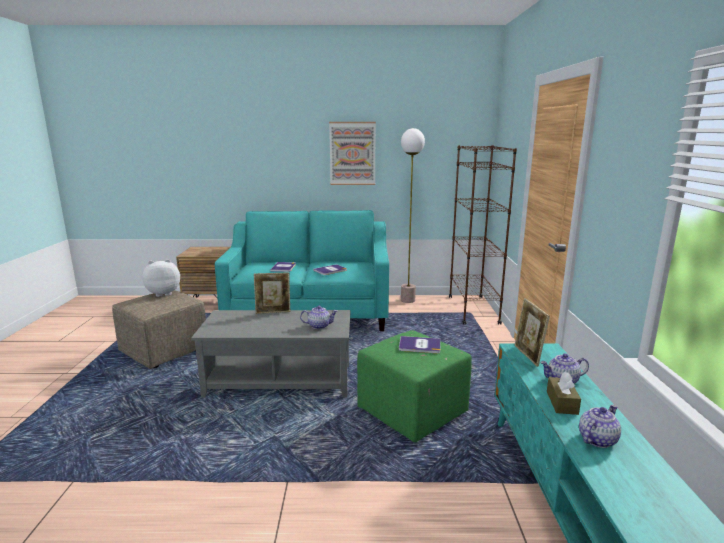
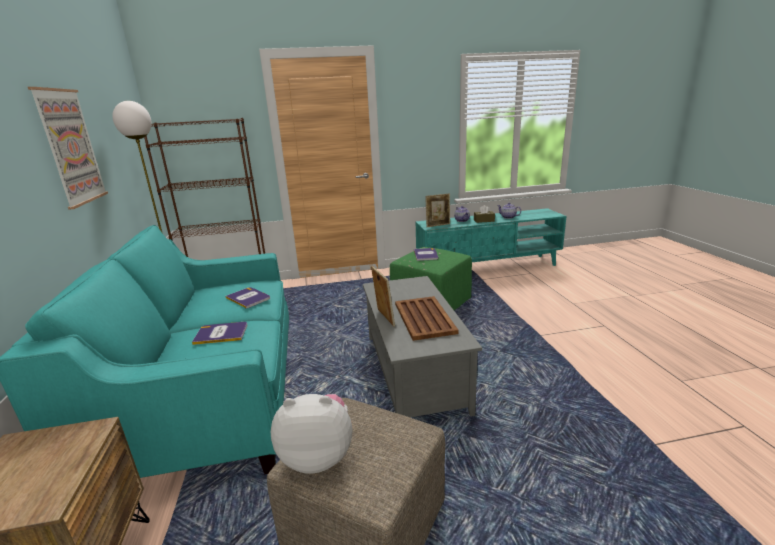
camera: 100 degrees left, 5 degrees up
(164, 293) = (318, 455): plush toy -> plush toy turned 120 degrees clockwise
(257, 325) = (424, 318): none -> brown tray
(319, 326) = (410, 289): teapot -> none

